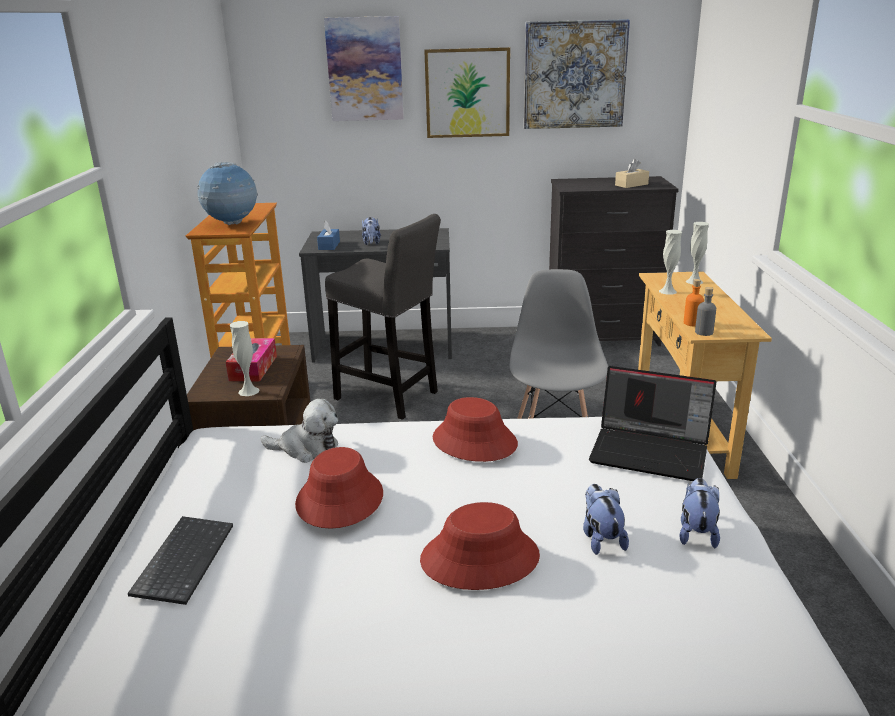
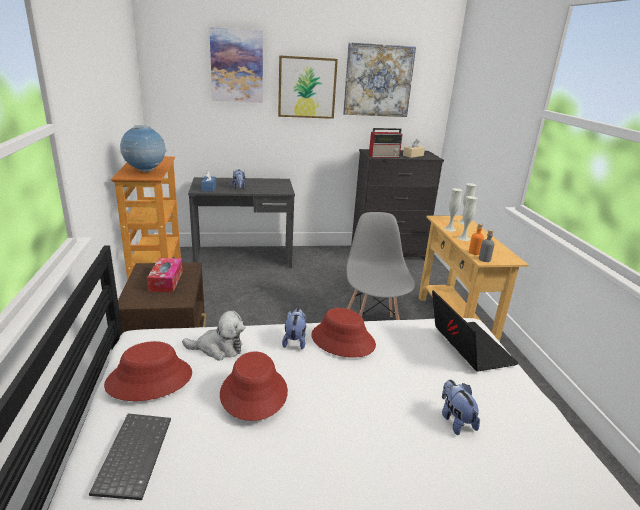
camera: 10 degrees left, 0 degrees up
(248, 391) = (166, 300): white vase -> white vase (463, 238)
(390, 397) = (253, 296): grey stool -> none
(480, 558) = (373, 442): red hat -> red hat (149, 379)
(585, 188) = (384, 156): none -> radio
(651, 451) = (467, 346): laptop -> laptop turned 120 degrees counterclockwise
(696, 532) = (519, 412): plush toy -> plush toy (295, 340)

